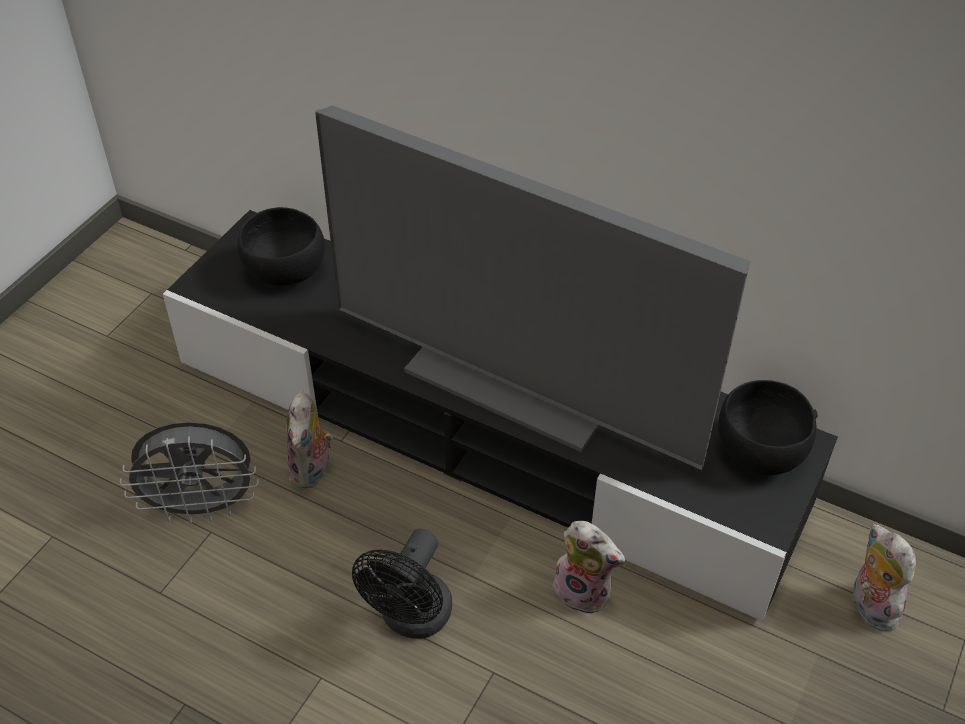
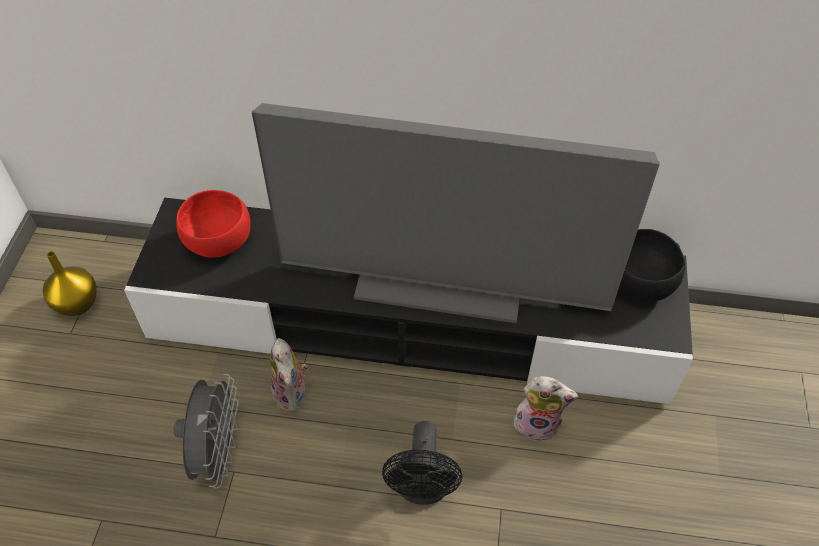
camera: 20 degrees left, 5 degrees up
(128, 308) = (78, 304): none -> yellow vase
(202, 507) = (217, 453): grey fan -> grey fan turned 60 degrees counterclockwise
(286, 271) = (219, 241): black bowl -> red bowl
(869, 606) = (731, 368): plush toy -> none

